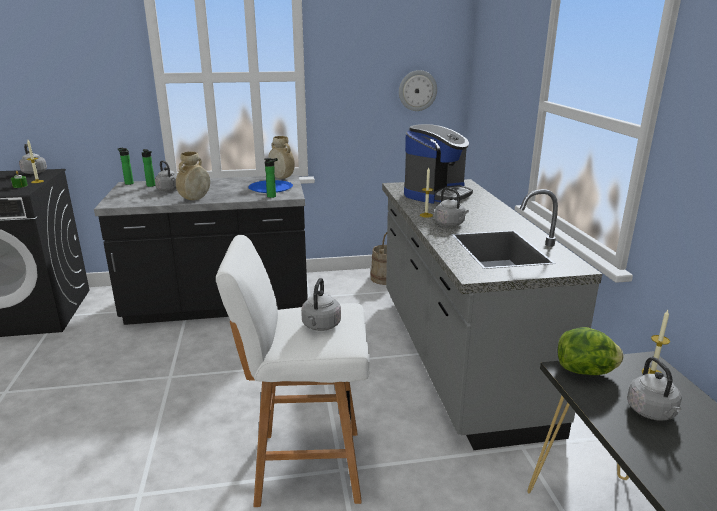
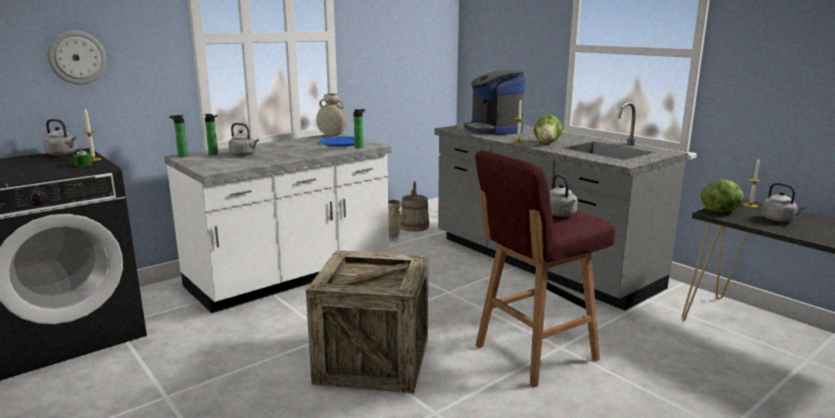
camera: 30 degrees left, 5 degrees down
(167, 415) = (373, 360): none -> crate
(195, 199) = (291, 157): beige vase -> beige vase (393, 236)
(219, 305) = (290, 276): black counter -> white counter
(305, 466) = (533, 353): white stool -> red stool
(417, 90) = (422, 48): wall clock -> wall clock (77, 57)
(437, 194) = (494, 130): coffee machine -> coffee machine turned 150 degrees clockwise
(450, 224) = (547, 143): grey kettle -> lettuce

